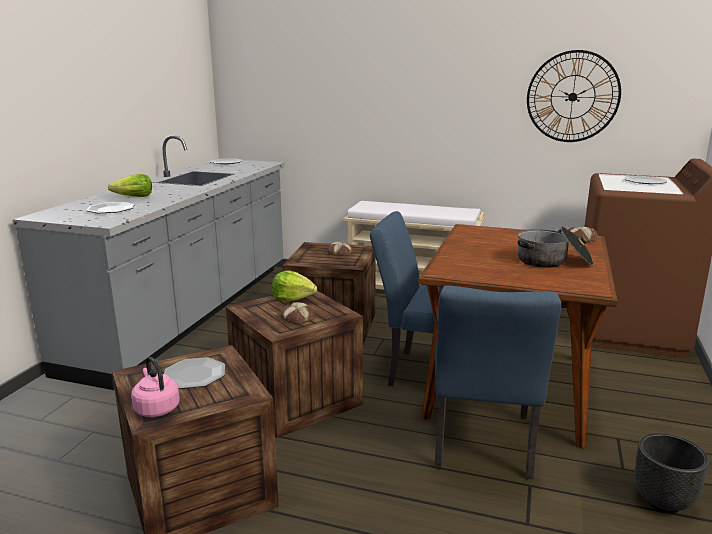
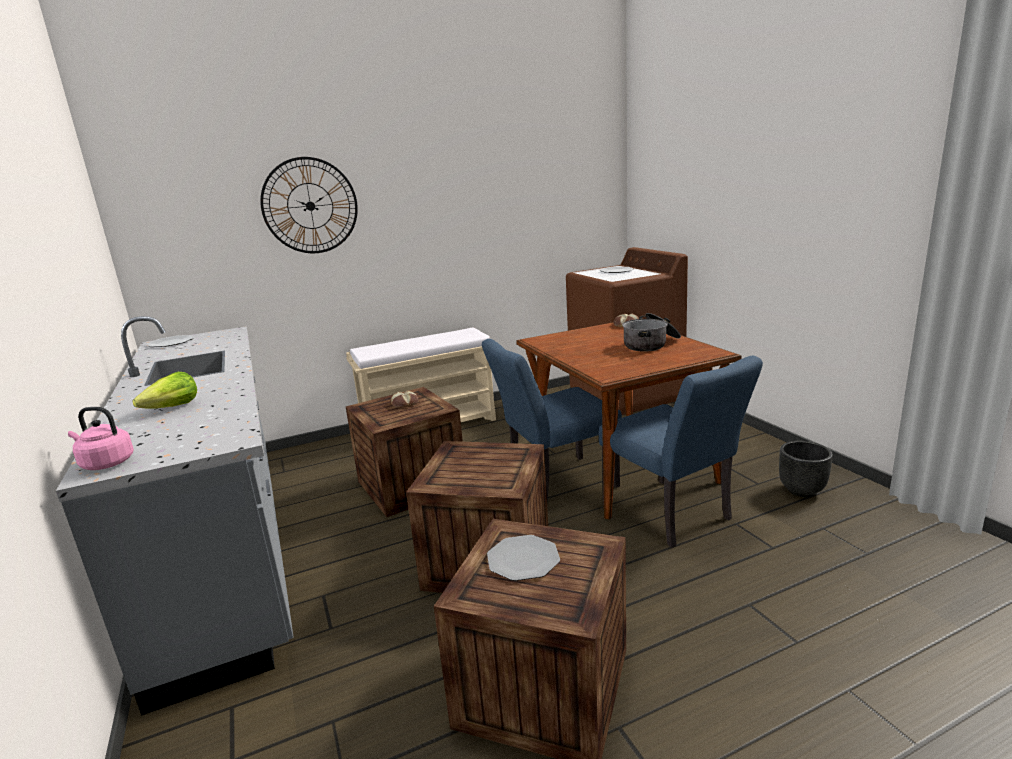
camera: 40 degrees left, 0 degrees up
(111, 209) = (187, 428): plate -> none
(156, 408) = (559, 605): pink kettle -> pink kettle (105, 463)
(293, 298) = (454, 456): lettuce -> none
(296, 318) = (497, 470): bread -> none
(572, 97) = (531, 210): wall clock -> wall clock (310, 206)

